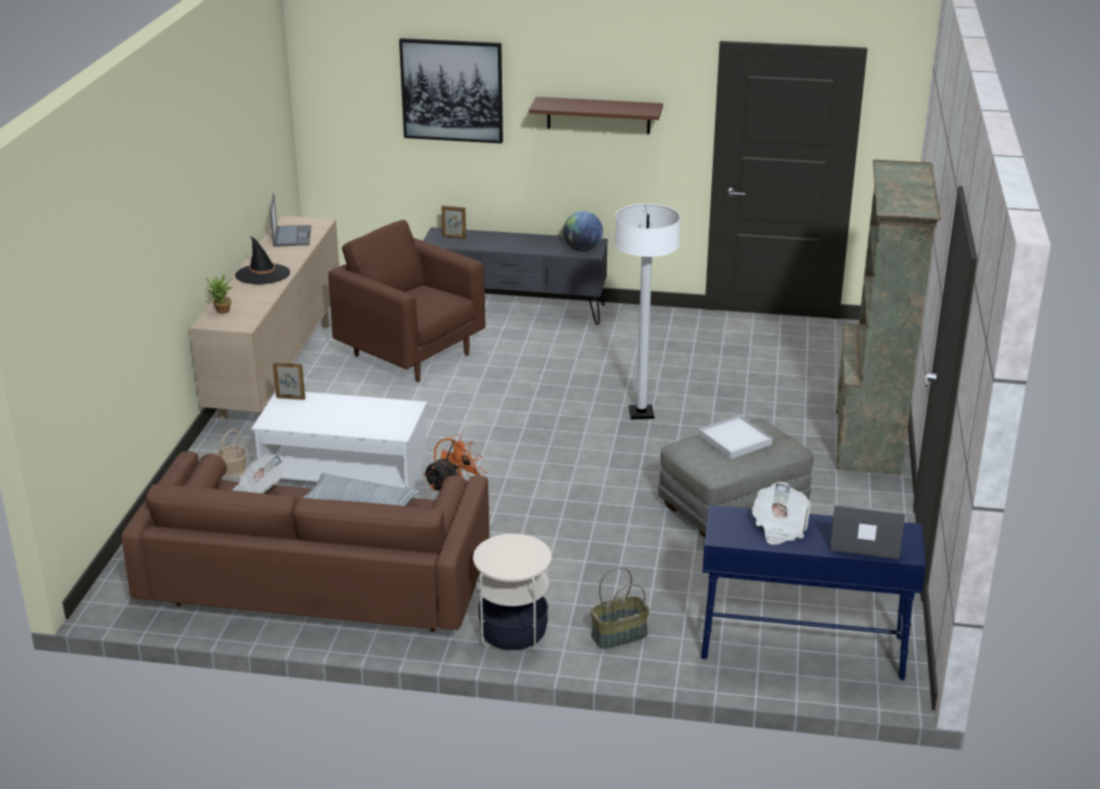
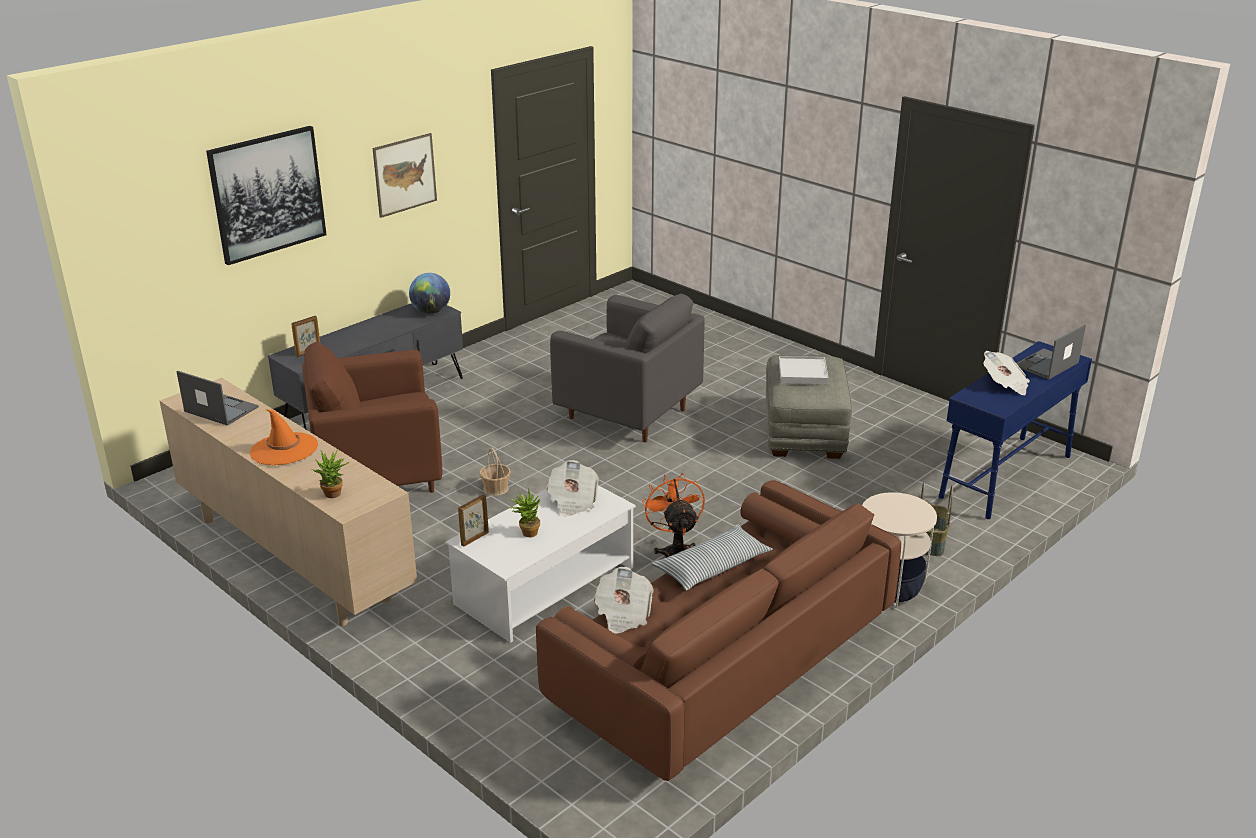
camera: 55 degrees left, 0 degrees up
(233, 471) = (457, 650): basket -> basket (495, 489)
(262, 274) = (284, 449): black hat -> orange hat
(320, 413) = (527, 532): none -> potted plant
(383, 415) = (572, 501): none -> newspaper
(598, 115) = (405, 174): brown shelf -> picture
(641, 413) = (628, 414): white floor lamp -> grey armchair
(868, 439) = (772, 351): green bookcase -> none

